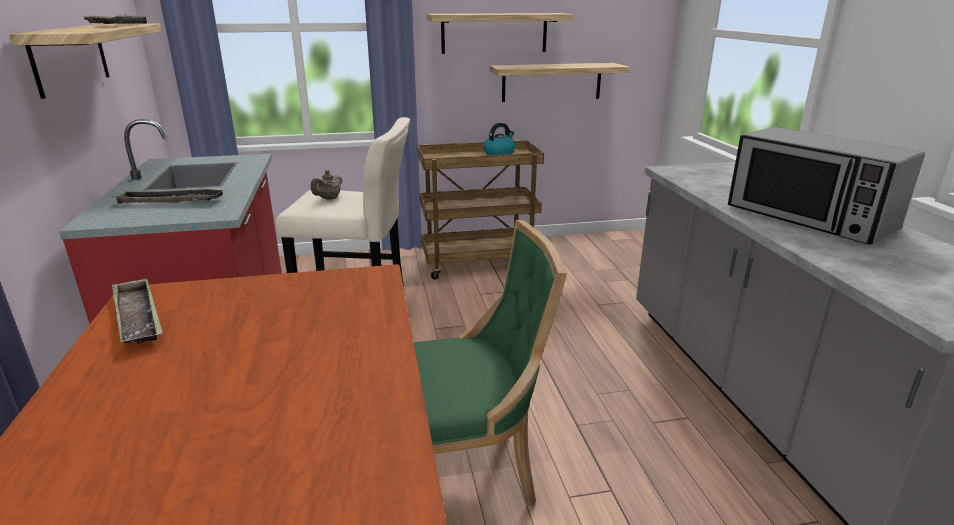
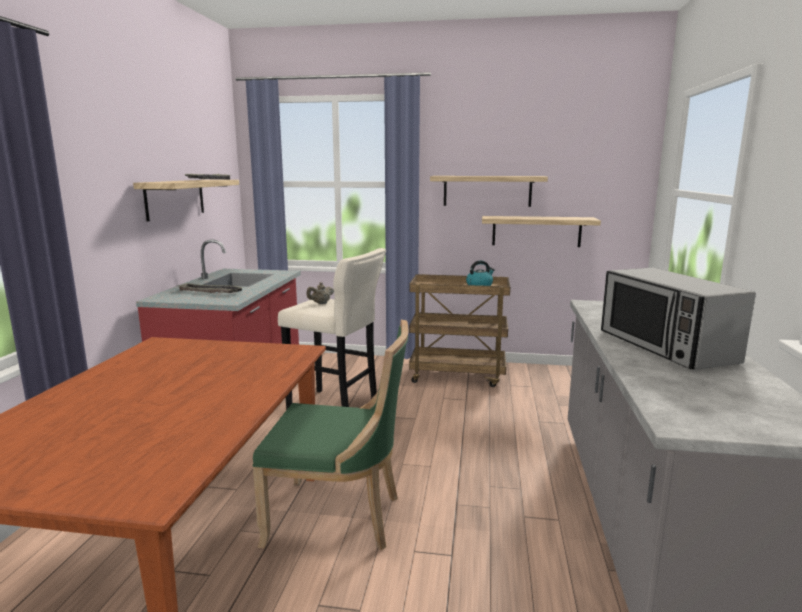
camera: 20 degrees right, 10 degrees down
(138, 317) = (146, 353): tray -> none

